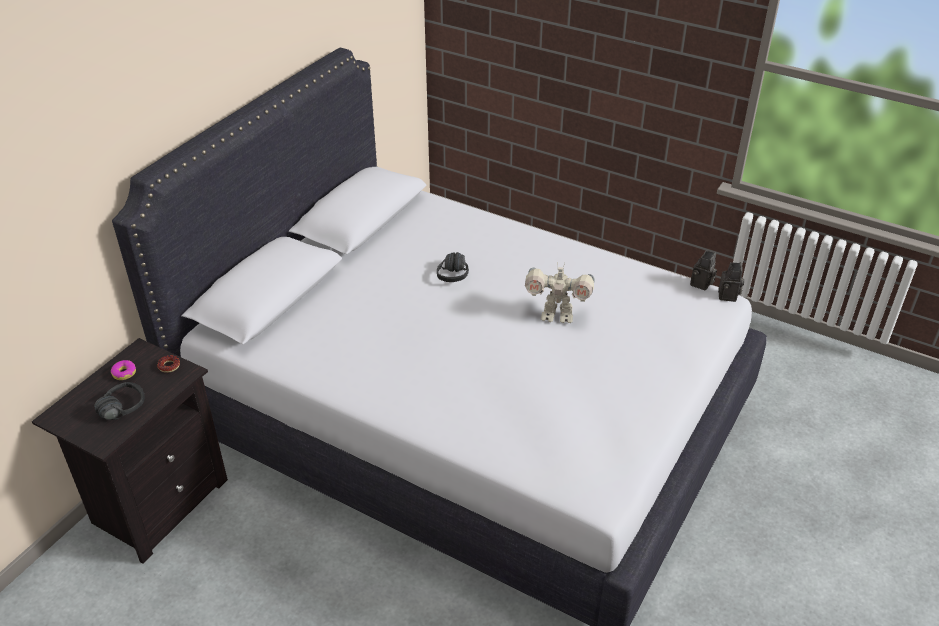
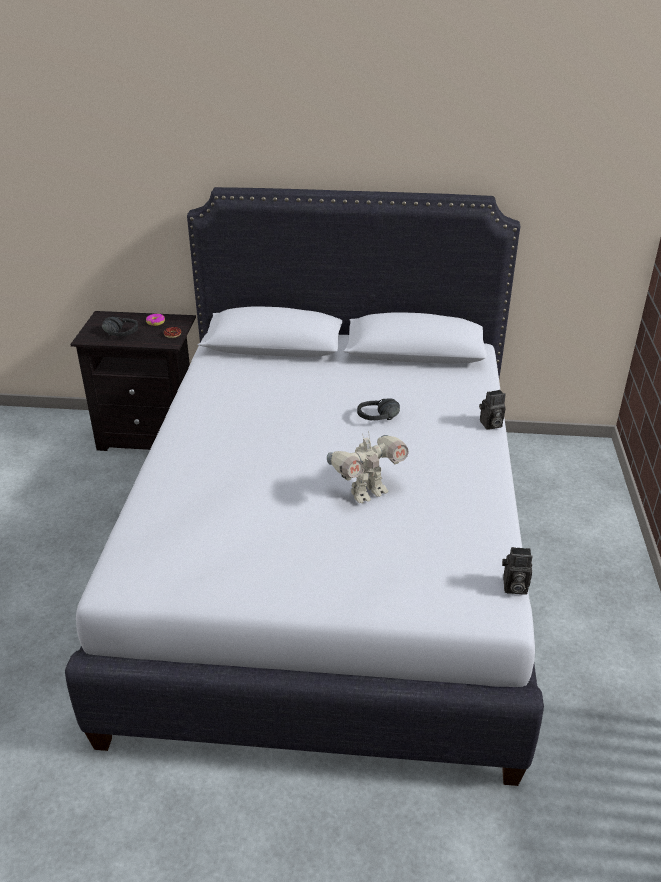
camera: 65 degrees right, 5 degrees down
(557, 315) = (367, 492): toy robot -> toy robot turned 105 degrees counterclockwise
(729, 296) = (511, 616): camera -> camera (490, 425)

